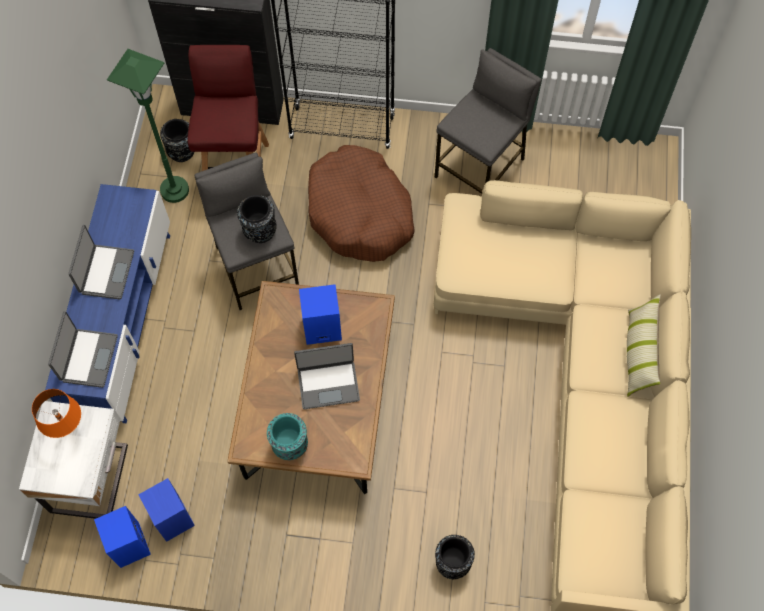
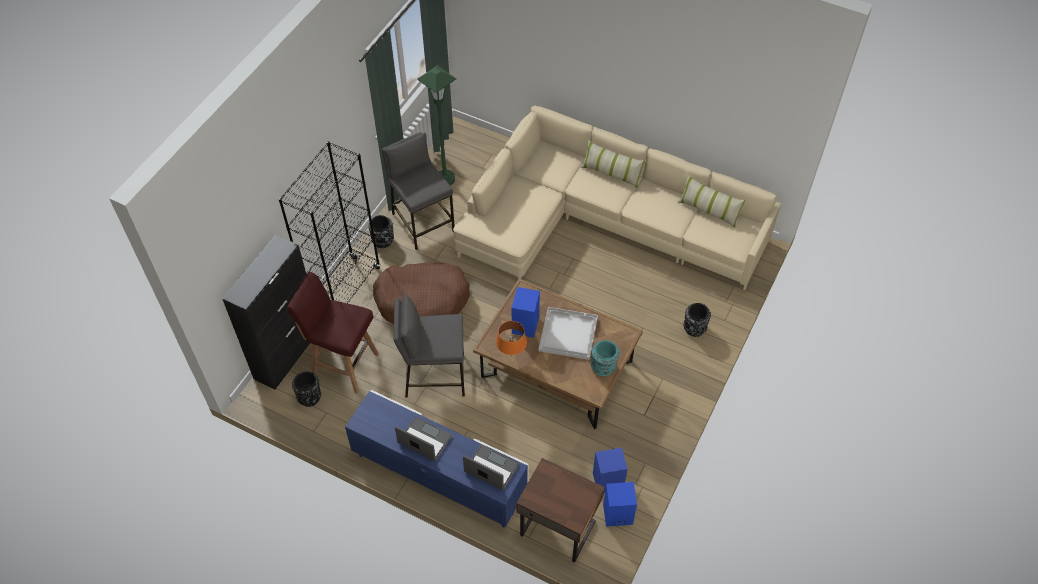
camera: 70 degrees left, 10 degrees down
(68, 430) = (547, 490): orange table lamp -> orange table lamp (511, 357)
(93, 478) = (558, 526): white nightstand -> brown nightstand
(175, 190) = (342, 411): green floor lamp -> green floor lamp (445, 179)
(259, 231) = (444, 329): black vase -> black vase (383, 241)
(328, 383) = (567, 333): laptop -> white tray
(634, 511) = (708, 210): none -> pillow

